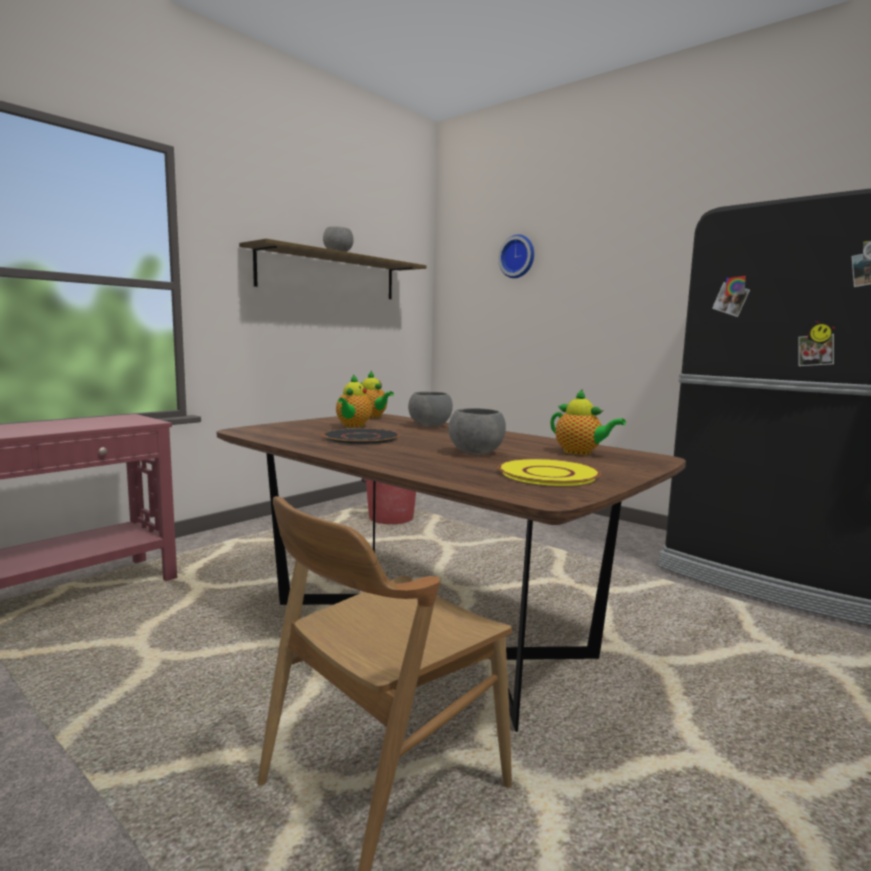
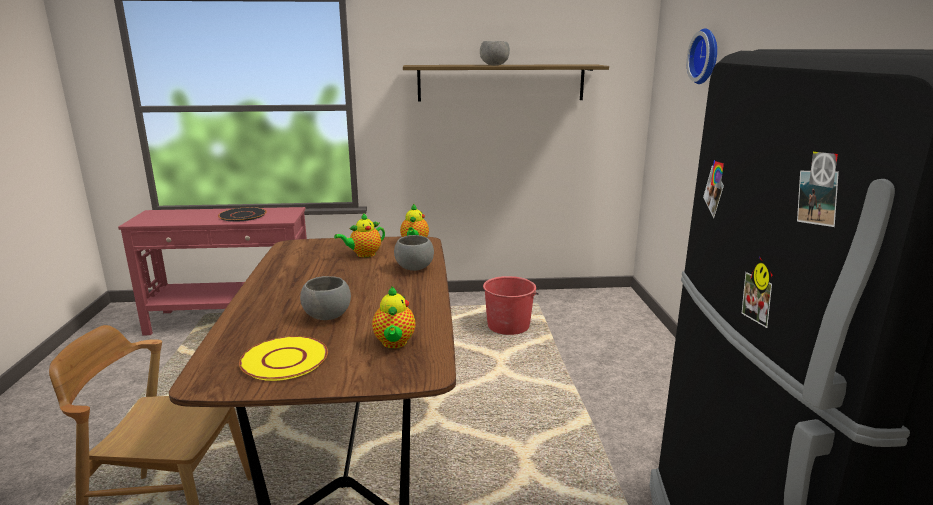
camera: 45 degrees right, 10 degrees up
(361, 438) = (322, 273): black plate -> black plate (243, 215)

